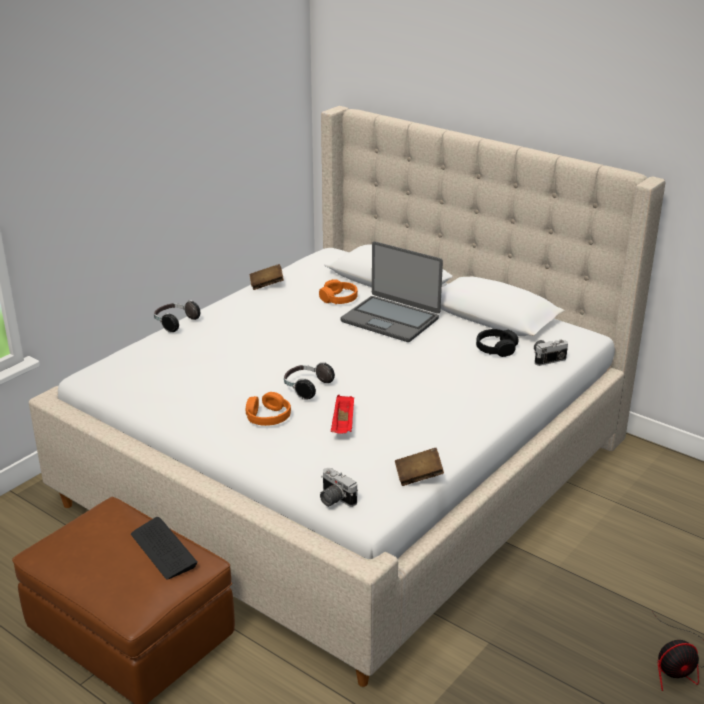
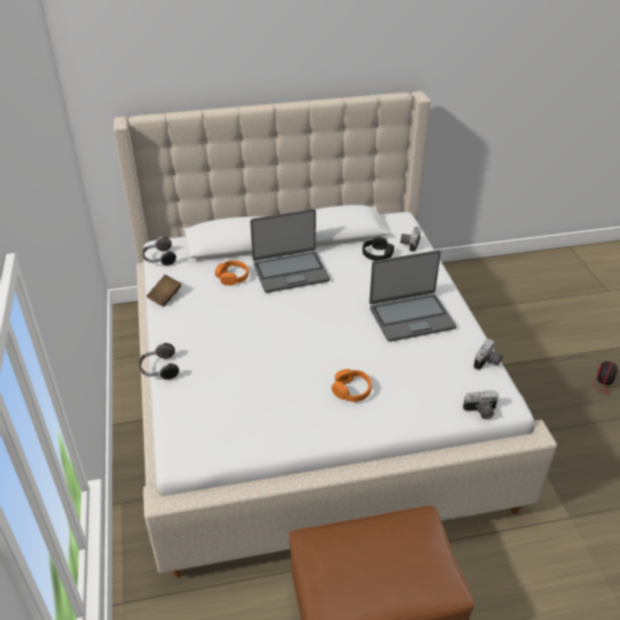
camera: 50 degrees left, 10 degrees up
(163, 549) = (394, 533): keyboard -> none
(306, 388) = (334, 353): headphones -> headphones (159, 259)
(343, 424) = (397, 361): red tray -> none
(418, 476) = (487, 363): brown book -> camera
(423, 405) = (411, 317): none -> laptop

